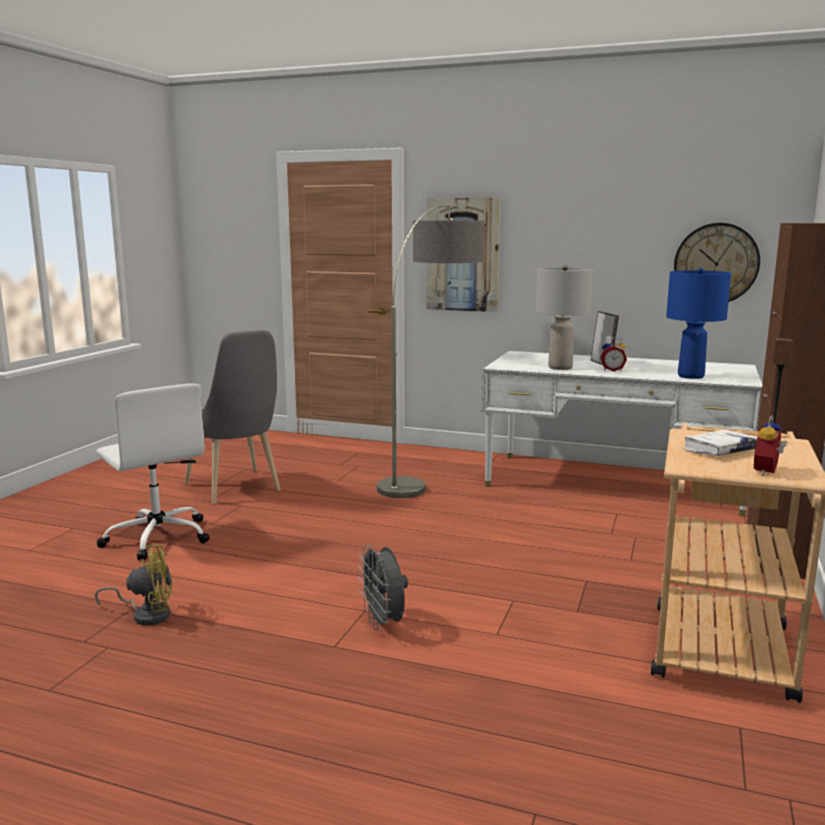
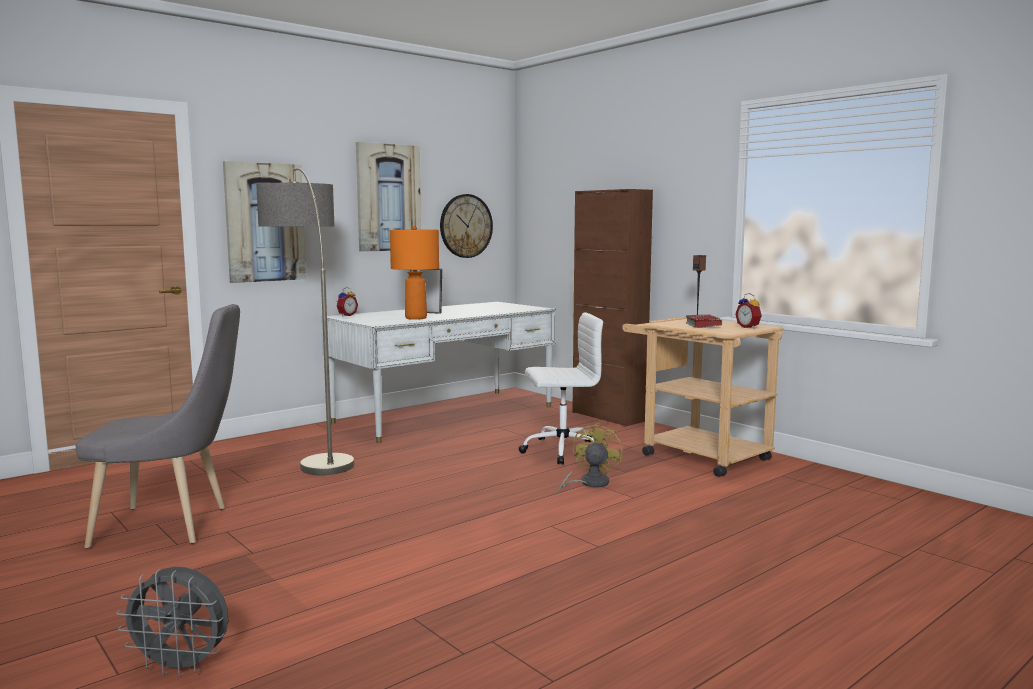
camera: 60 degrees left, 5 degrees down
(147, 614) = (441, 613): yellow fan -> yellow fan (589, 484)
(157, 537) = (237, 585): white office chair -> white office chair (561, 450)
(384, 623) = (580, 524): grey fan -> grey fan (181, 667)
(560, 367) = (416, 318): grey table lamp -> orange table lamp
(603, 229) = (388, 198): none -> picture
(612, 370) = (450, 314): alarm clock -> alarm clock (346, 315)
(691, 376) = (503, 310): blue table lamp -> none
(720, 451) = (703, 325): white book -> red book

